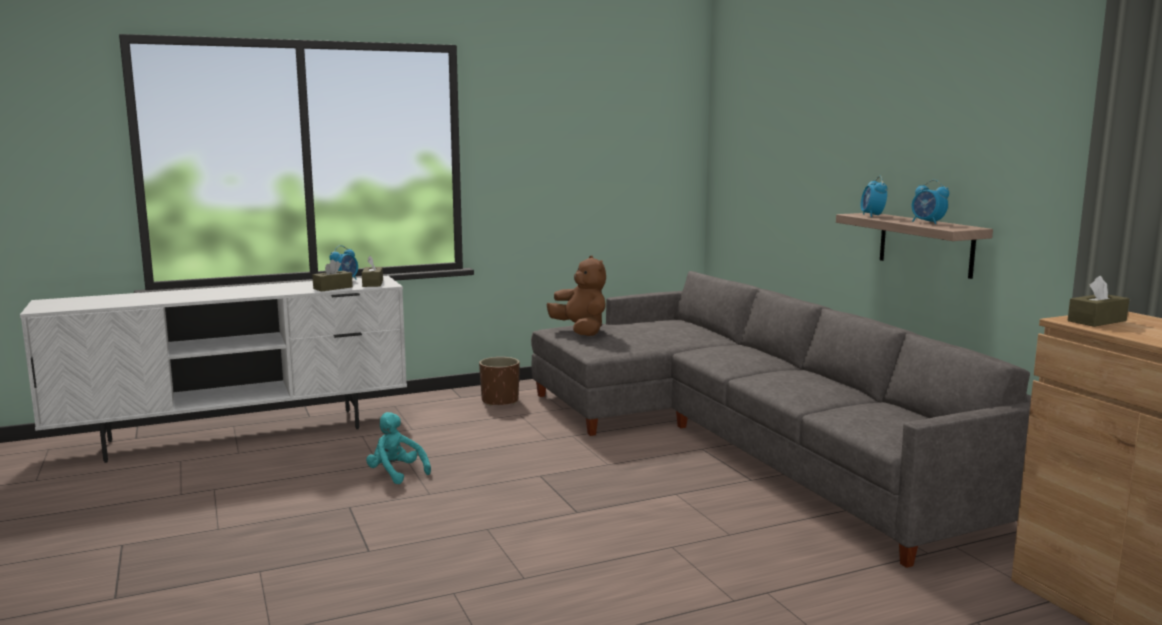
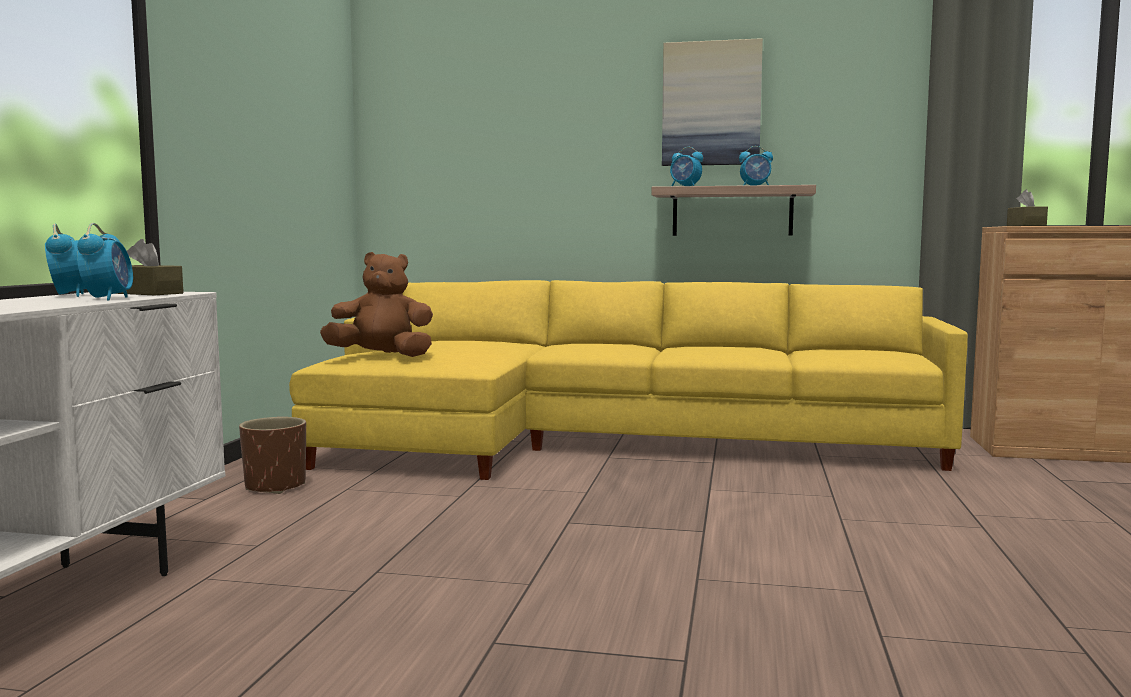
camera: 55 degrees left, 5 degrees down
(333, 288) = (108, 298): brown tissue box -> alarm clock
(396, 474) = (416, 587): turquoise plush toy -> none
(739, 438) = (605, 442): grey sofa -> yellow sofa
(917, 130) = (711, 104): none -> picture

